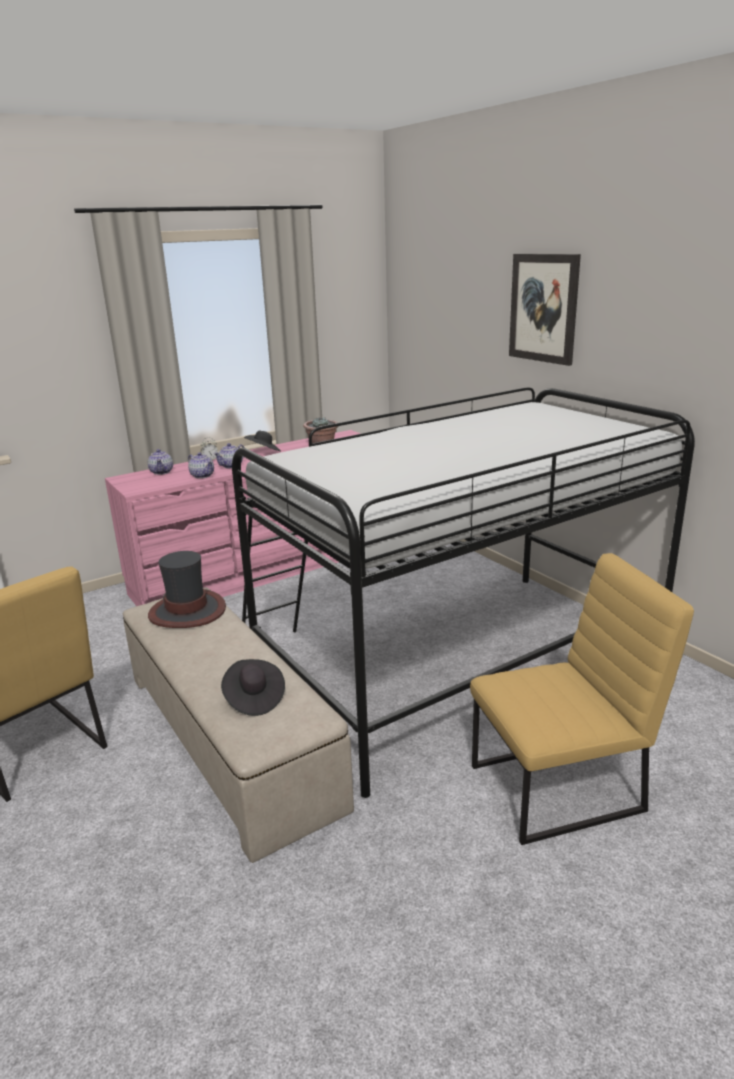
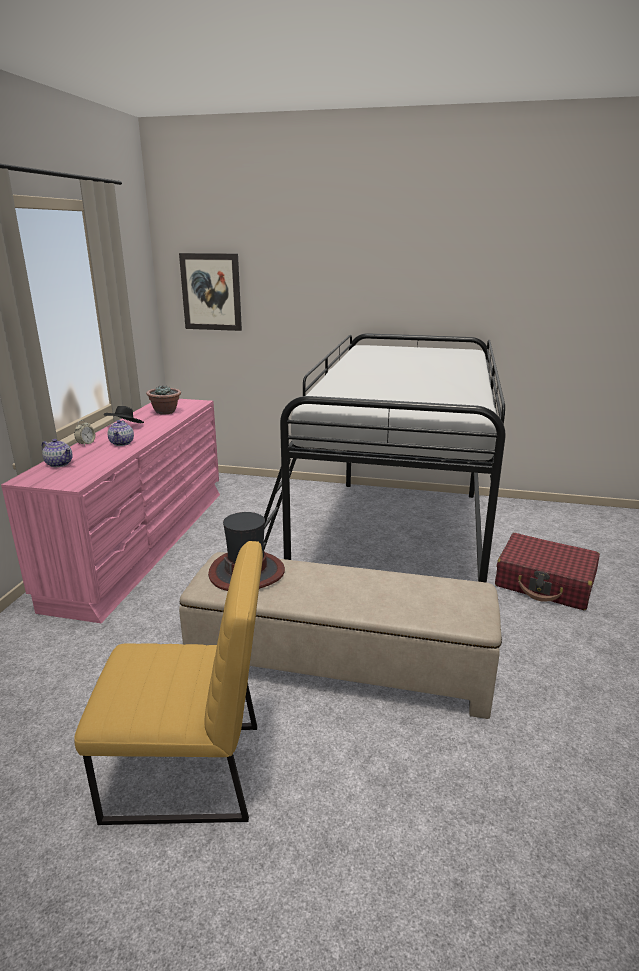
camera: 45 degrees left, 0 degrees up
(202, 475) = (113, 456): teapot -> none
(254, 699) = (422, 598): black hat -> none
(543, 308) = (349, 273): picture -> picture (211, 292)
(561, 787) = (545, 583): yellow chair -> red suitcase

